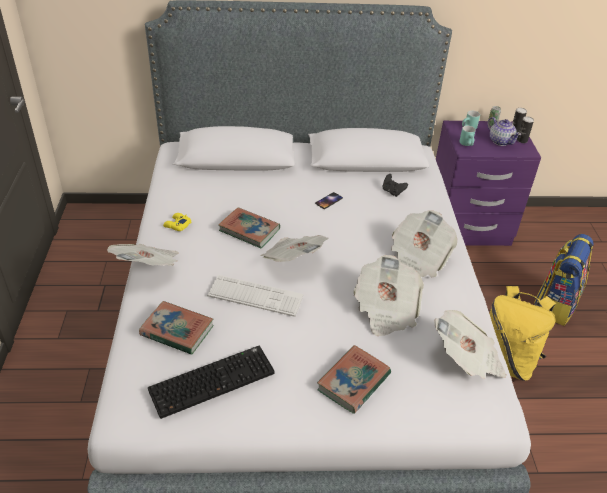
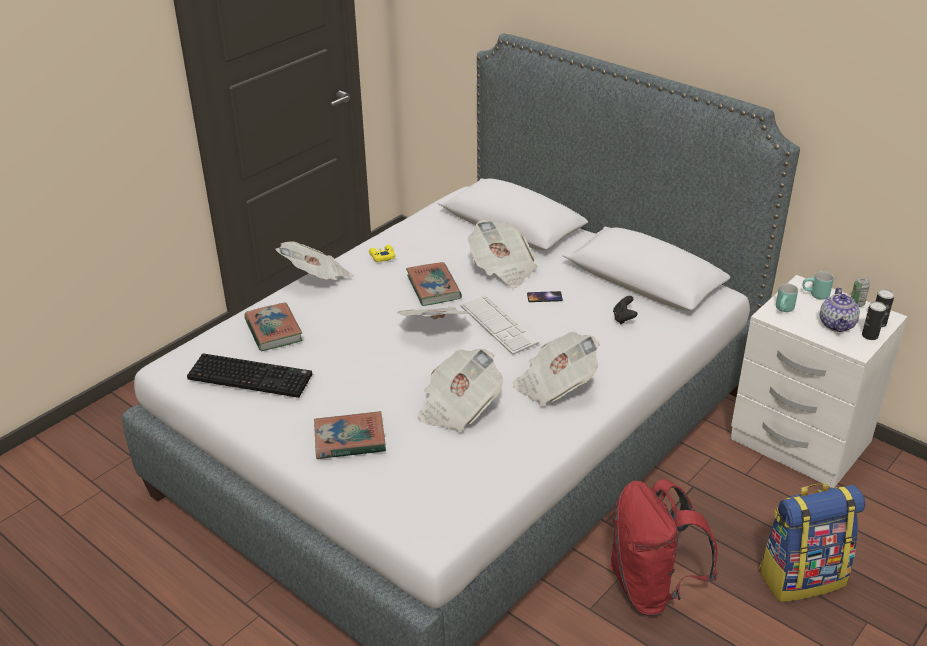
camera: 45 degrees right, 5 degrees down
(255, 296) = (364, 338): keyboard -> keyboard (498, 325)
(467, 228) = (799, 442): purple nightstand -> white nightstand
(467, 359) = (471, 484): newspaper -> newspaper (502, 269)
(506, 361) = (652, 588): yellow backpack -> red backpack

